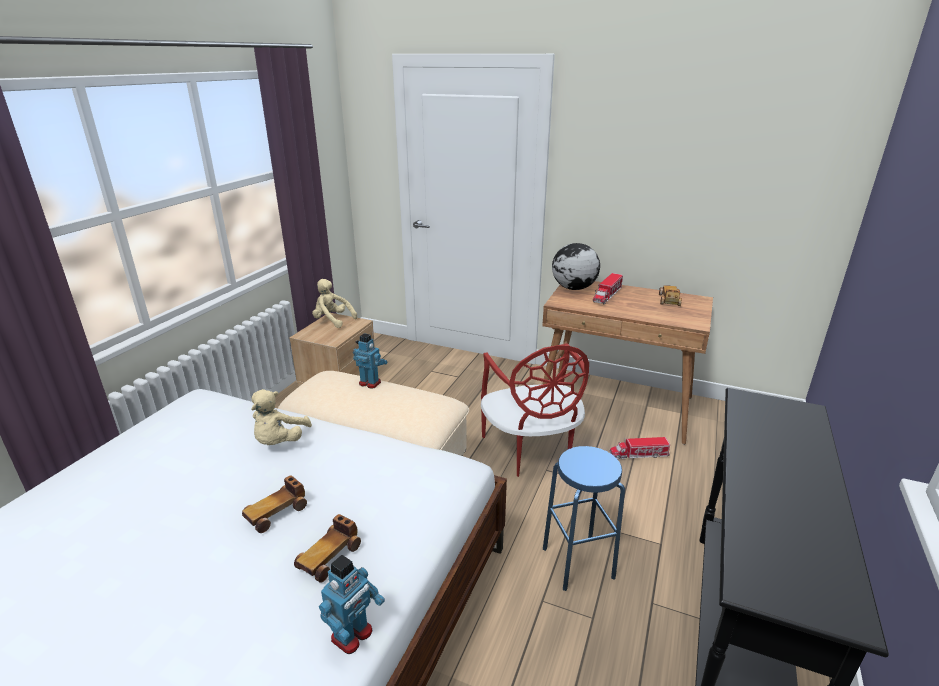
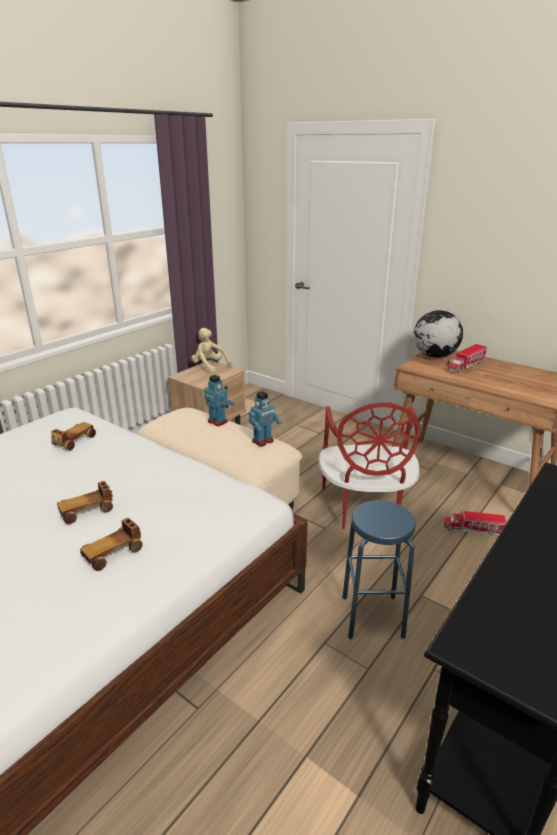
camera: 15 degrees right, 0 degrees up
(280, 442) = (116, 456): beige plush toy -> none
(353, 635) = (104, 618): toy robot -> toy robot (263, 441)
(669, 300) = (531, 376): toy car -> toy car (74, 441)

